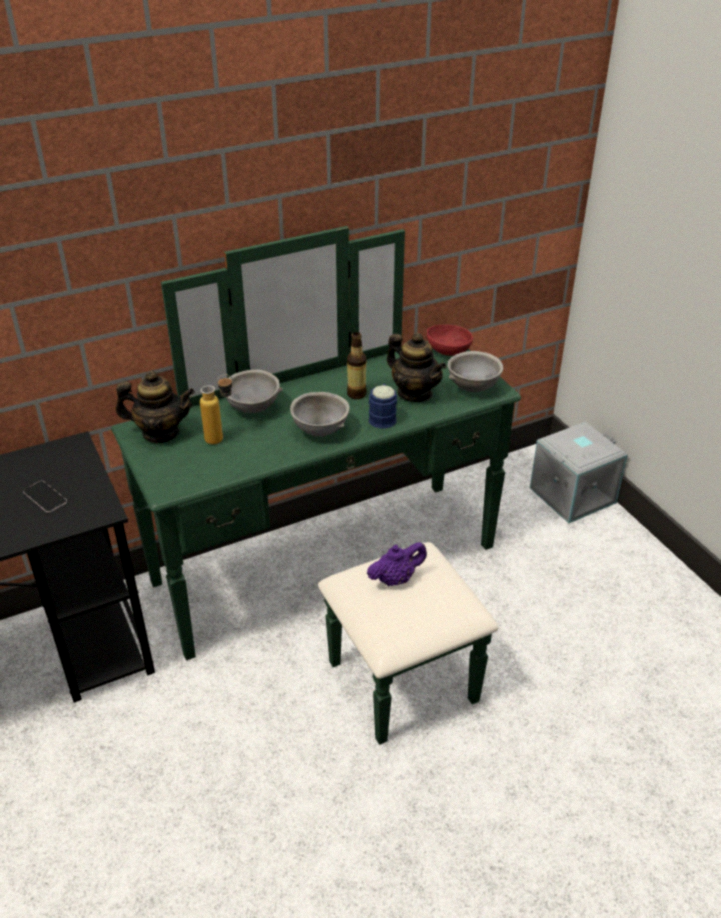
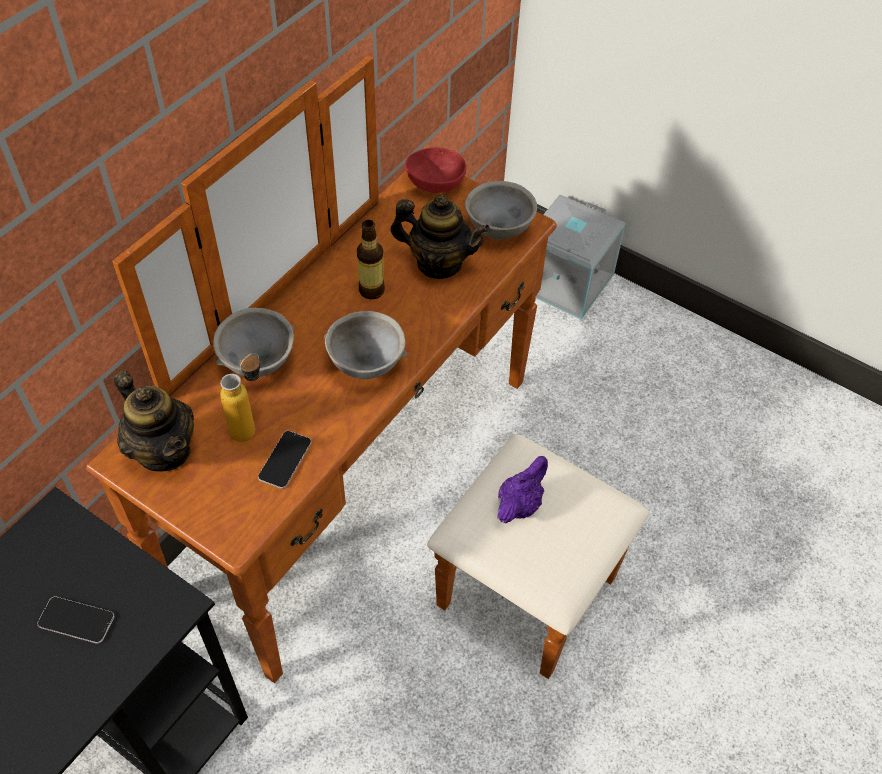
camera: 30 degrees left, 15 degrees up
(160, 433) = (164, 450): teapot -> teapot turned 75 degrees clockwise
(227, 462) = (285, 460): none -> phone
(343, 588) = (394, 505): green dresser -> brown dresser
(382, 416) = (425, 313): blue mug -> none

